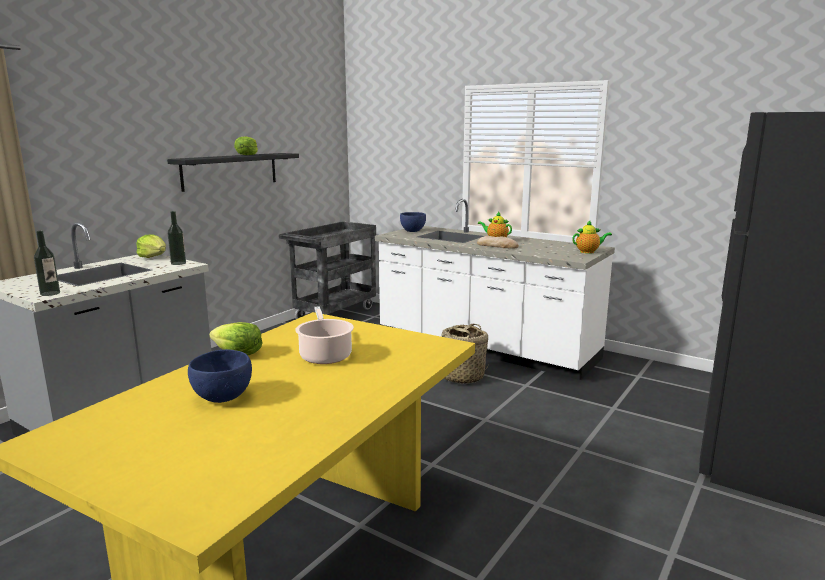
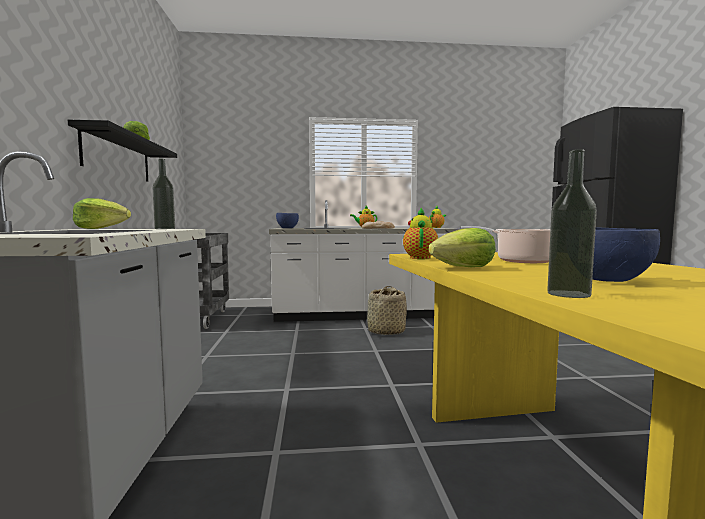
camera: 40 degrees left, 10 degrees down
(50, 293) = (76, 234): bottle -> bottle (568, 294)
(292, 327) = (420, 257): none -> teapot

